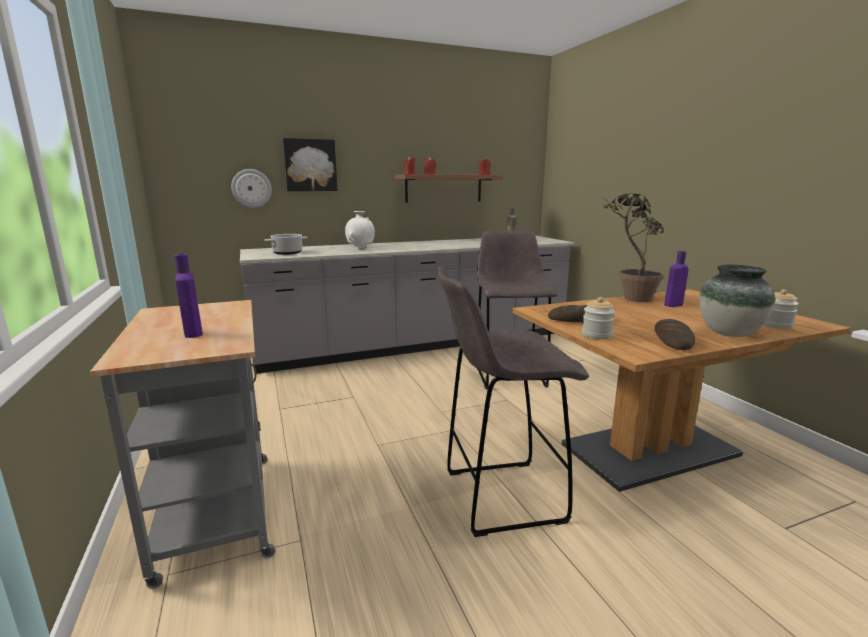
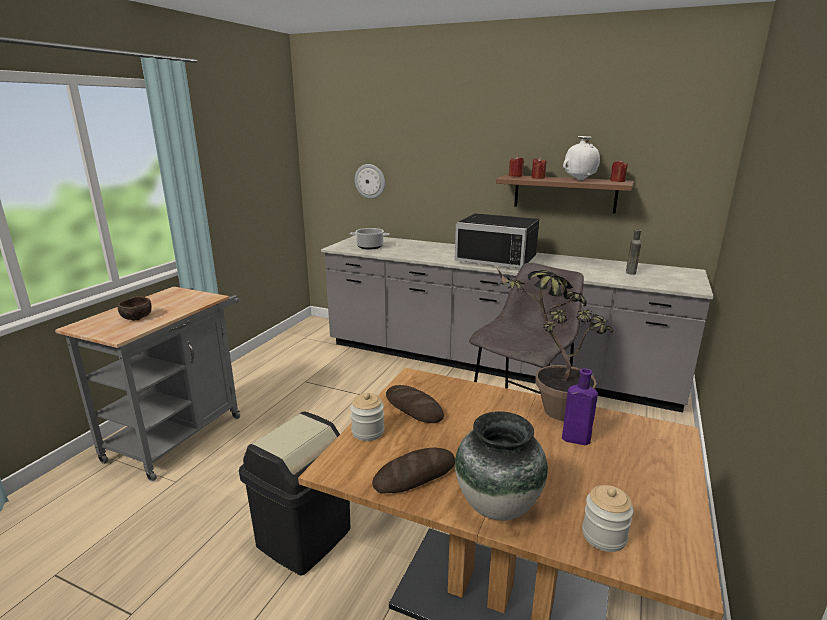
camera: 45 degrees right, 5 degrees up
(193, 333) = (137, 317): purple bottle -> brown bowl
(310, 165) = (420, 162): picture -> none
(360, 248) = (438, 252): white vase -> white vase (579, 180)
(416, 245) = (498, 258): none -> black microwave
(499, 496) = (303, 537): grey stool -> black trash can

